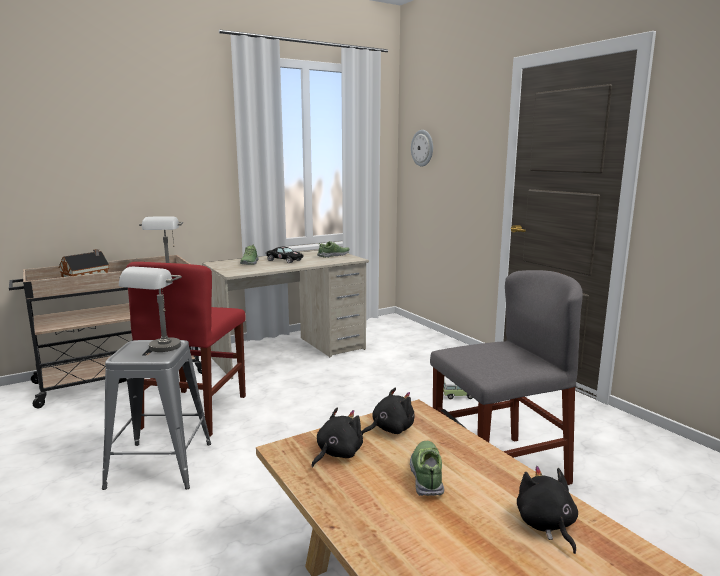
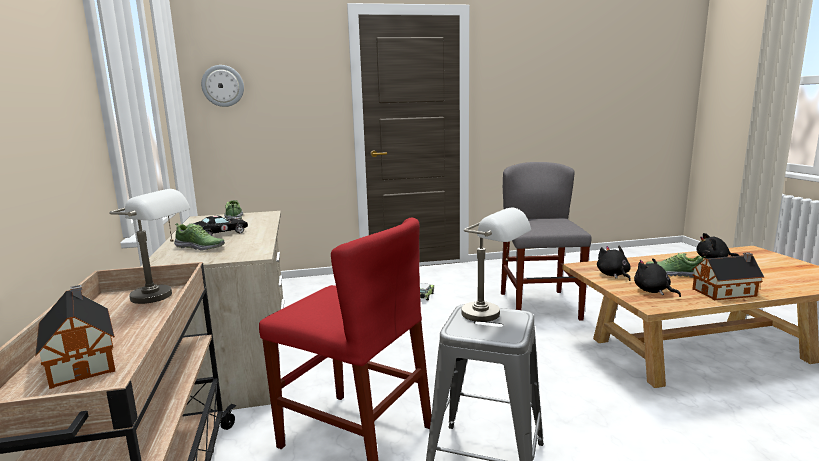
camera: 70 degrees left, 0 degrees up
(358, 514) = (726, 292): none -> toy house

